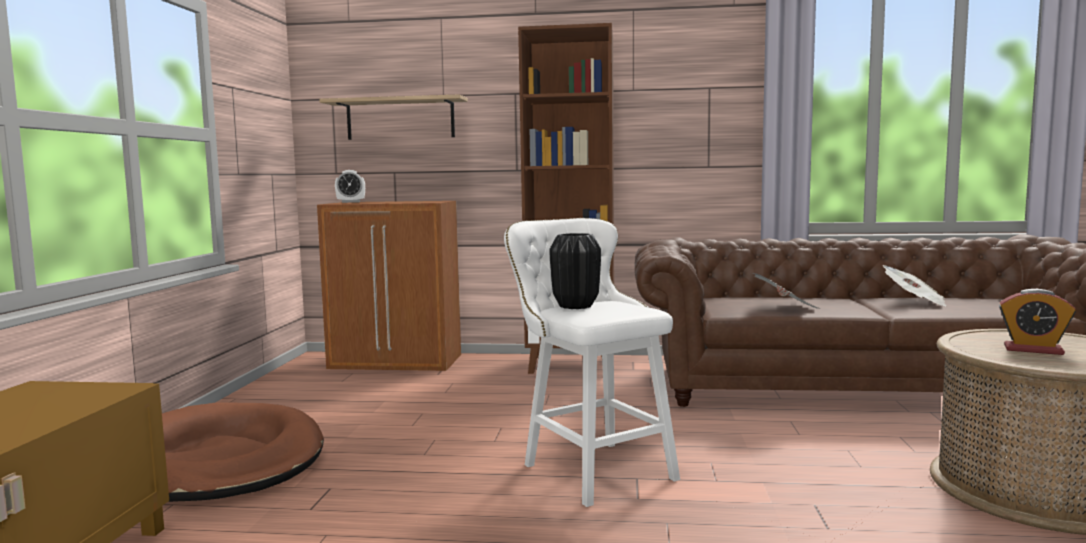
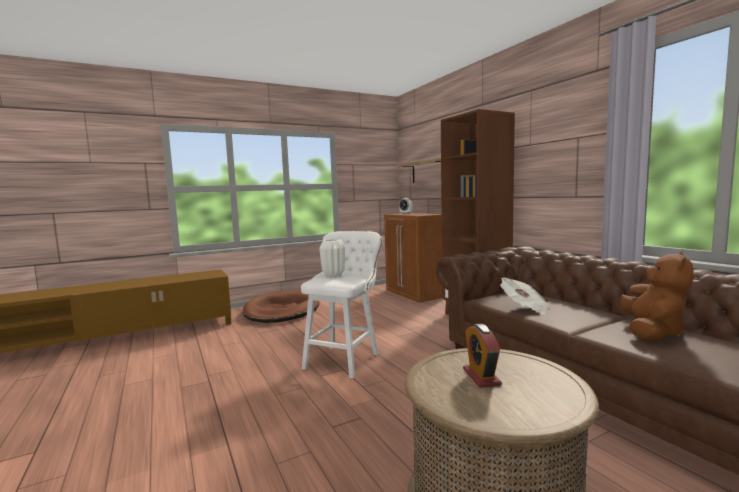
camera: 55 degrees right, 0 degrees up
(575, 306) = (333, 275): black vase -> white vase
(915, 302) = (652, 332): newspaper -> brown plush toy

